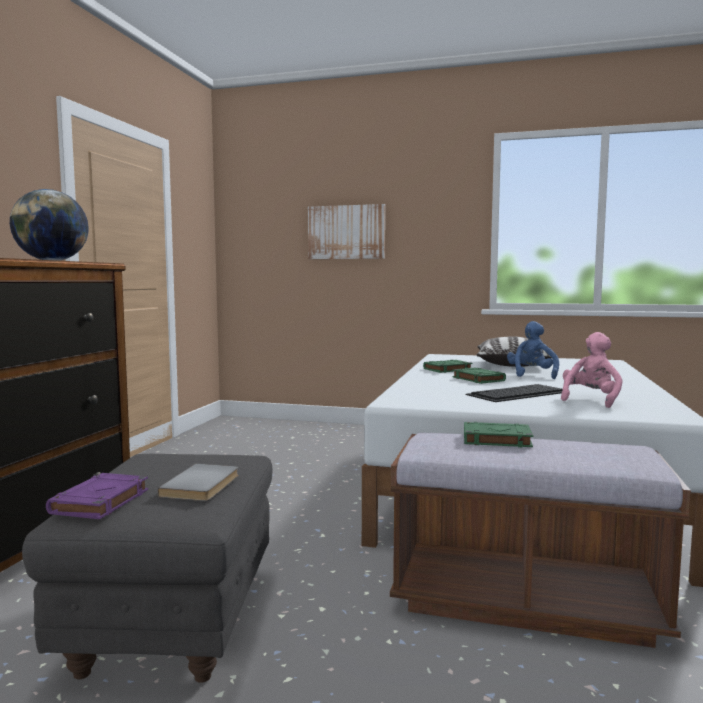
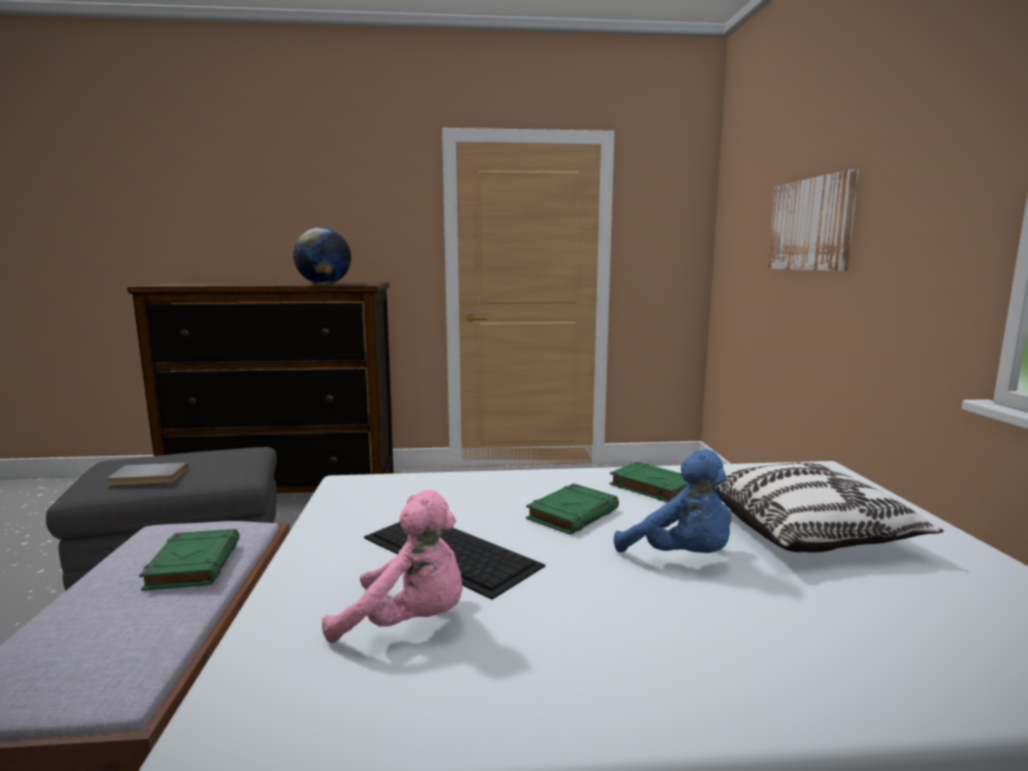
camera: 70 degrees right, 5 degrees up
(100, 502) = (124, 461): purple book -> none
(531, 375) = (681, 557): blue plush toy -> blue plush toy turned 60 degrees clockwise

